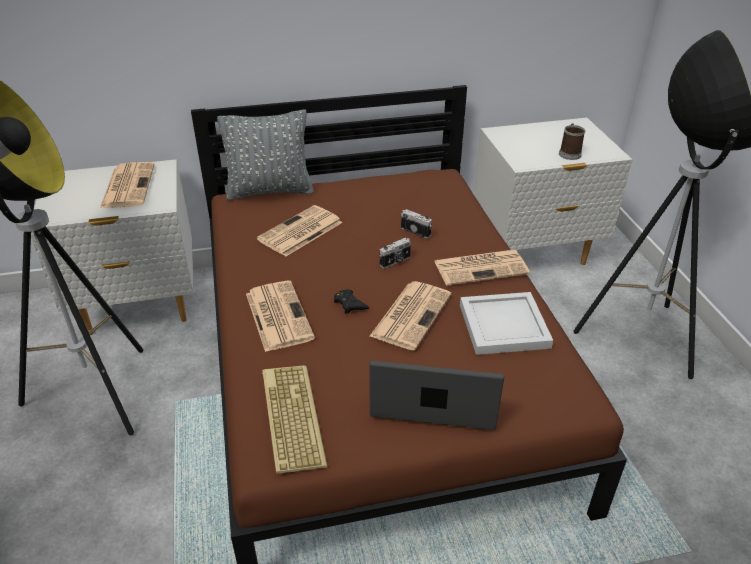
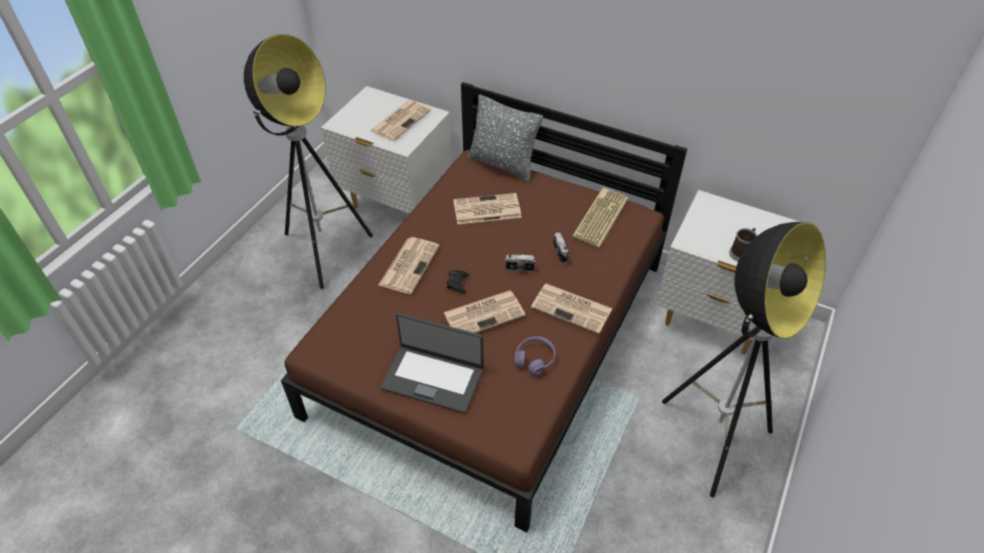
camera: 40 degrees right, 10 degrees up
(290, 417) = (349, 334): keyboard -> keyboard (599, 217)
(434, 399) = (433, 377): laptop -> laptop turned 150 degrees clockwise
(504, 325) = (534, 359): white tray -> purple headphones

